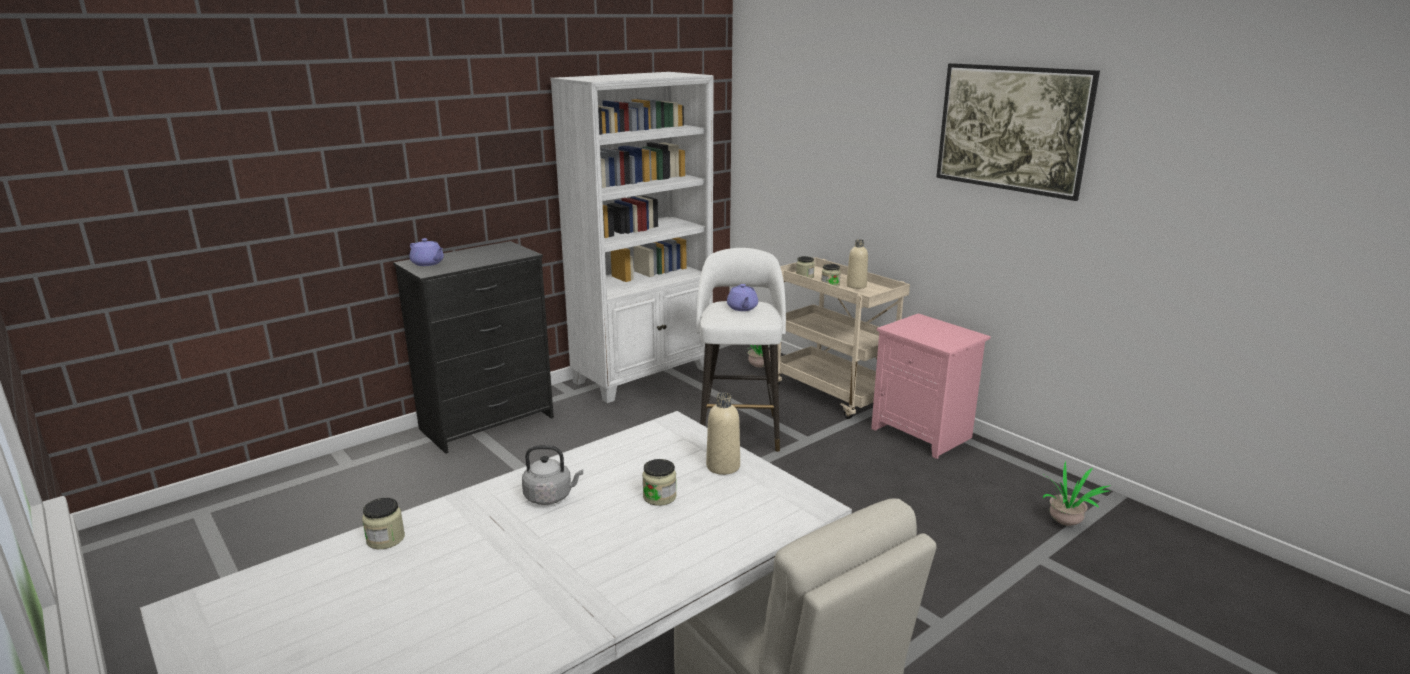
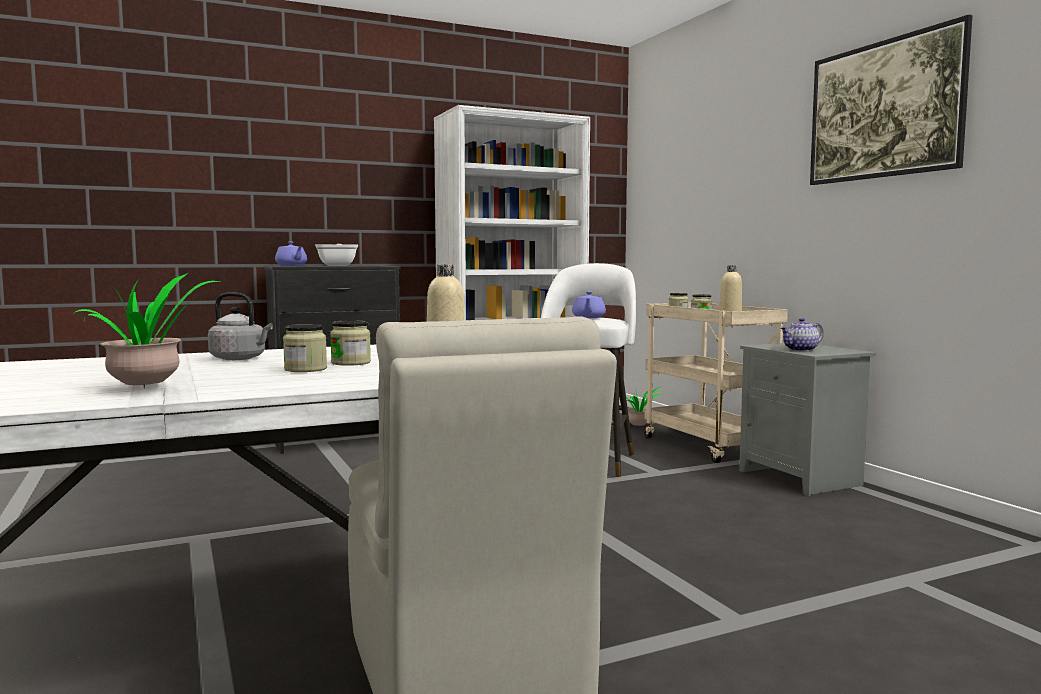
camera: 15 degrees right, 15 degrees down
(385, 539) = (47, 363): jar -> jar (305, 369)
(477, 258) = (338, 265): none -> frying pan
(924, 434) = (802, 478): pink nightstand -> grey nightstand
(932, 337) = (801, 350): none -> teapot
(1065, 522) = (962, 556): potted plant -> potted plant (150, 388)

